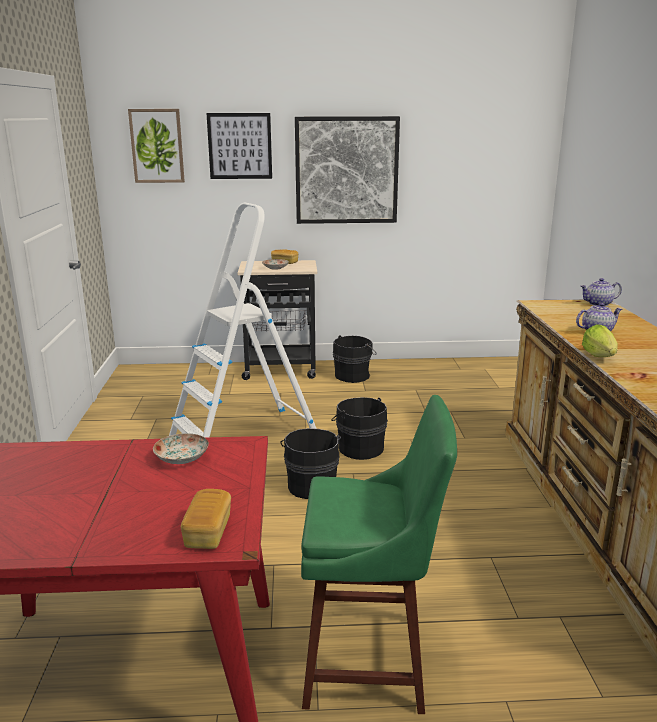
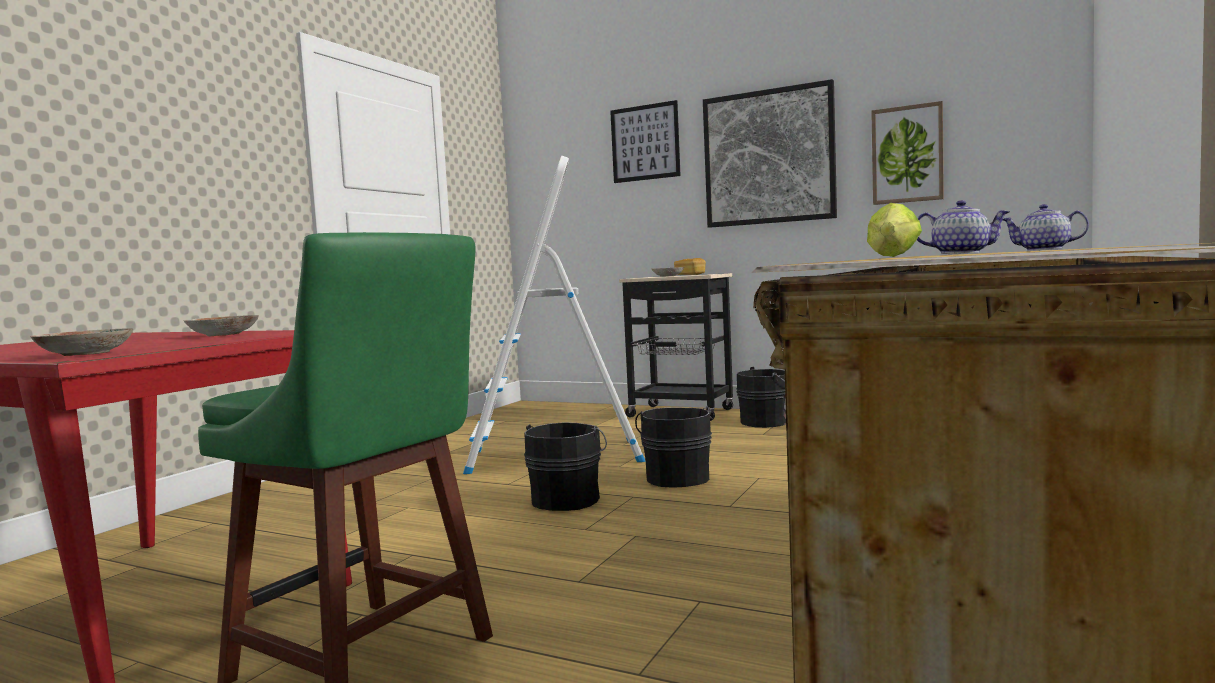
camera: 30 degrees right, 15 degrees down
(157, 146) = (563, 153): picture -> picture (907, 154)
(208, 532) = (84, 354): bread -> plate

